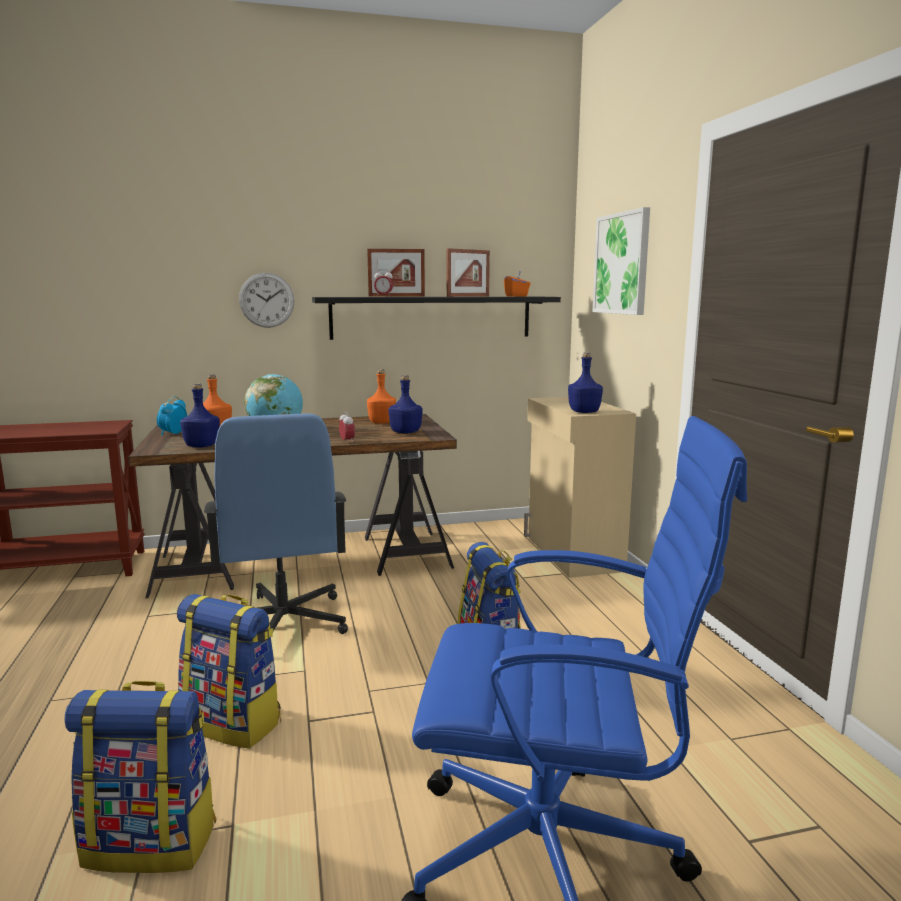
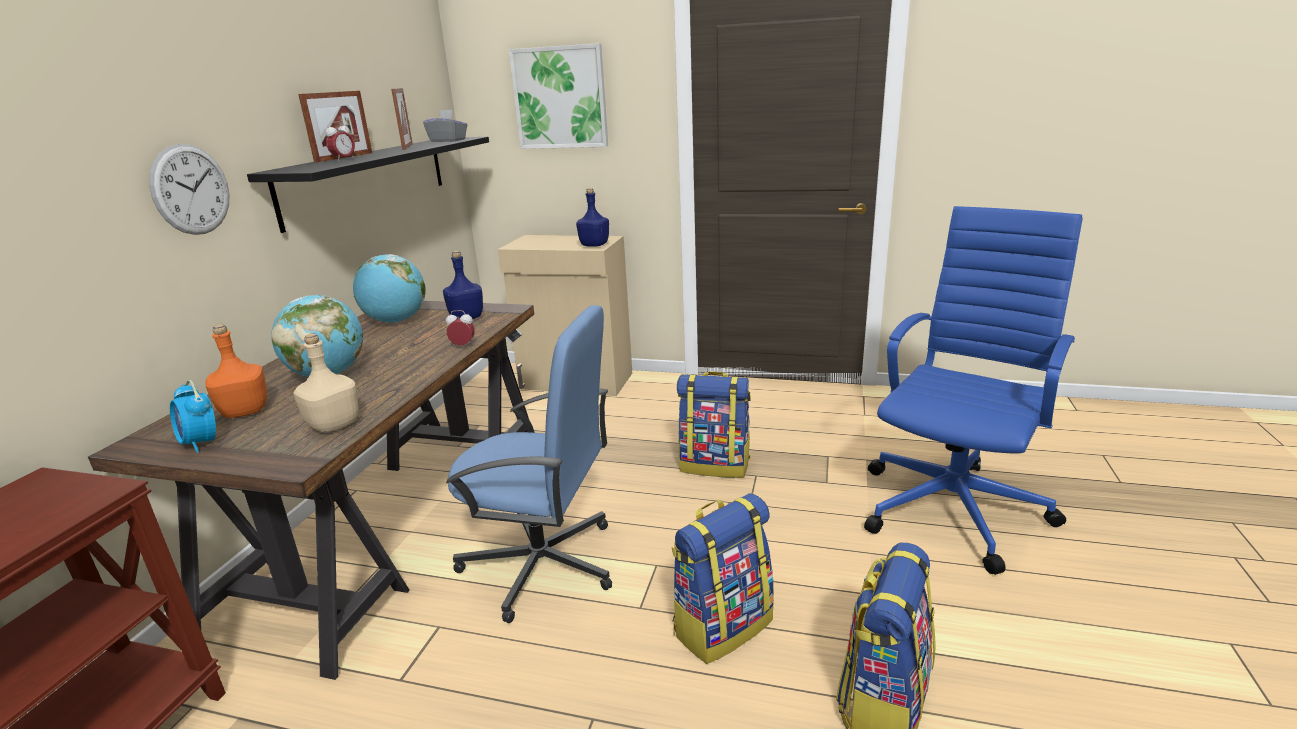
camera: 60 degrees left, 10 degrees up
(202, 446) = (335, 424): blue bottle -> beige bottle
(381, 422) = (396, 321): orange bottle -> globe
(516, 296) = (448, 140): orange tissue box -> grey tissue box

